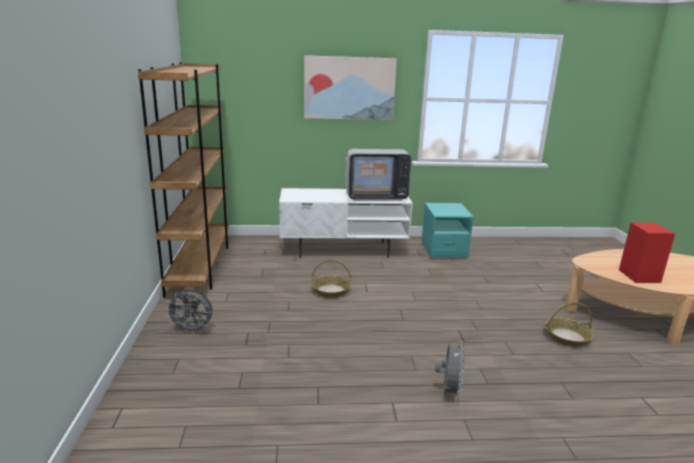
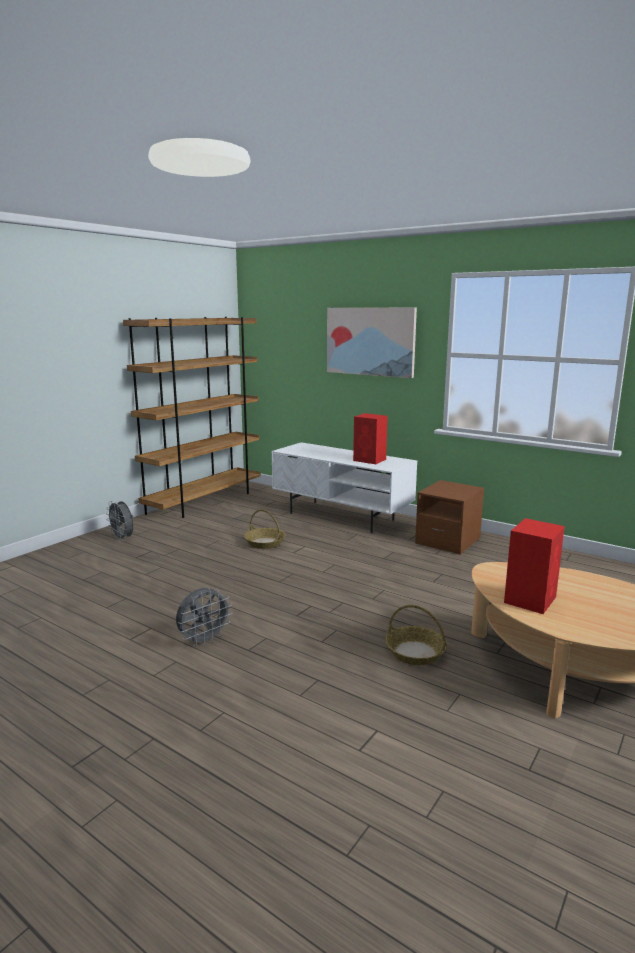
camera: 40 degrees right, 5 degrees down
(375, 195) = (370, 460): television -> red speaker
(443, 250) = (448, 541): turquoise nightstand -> brown nightstand

